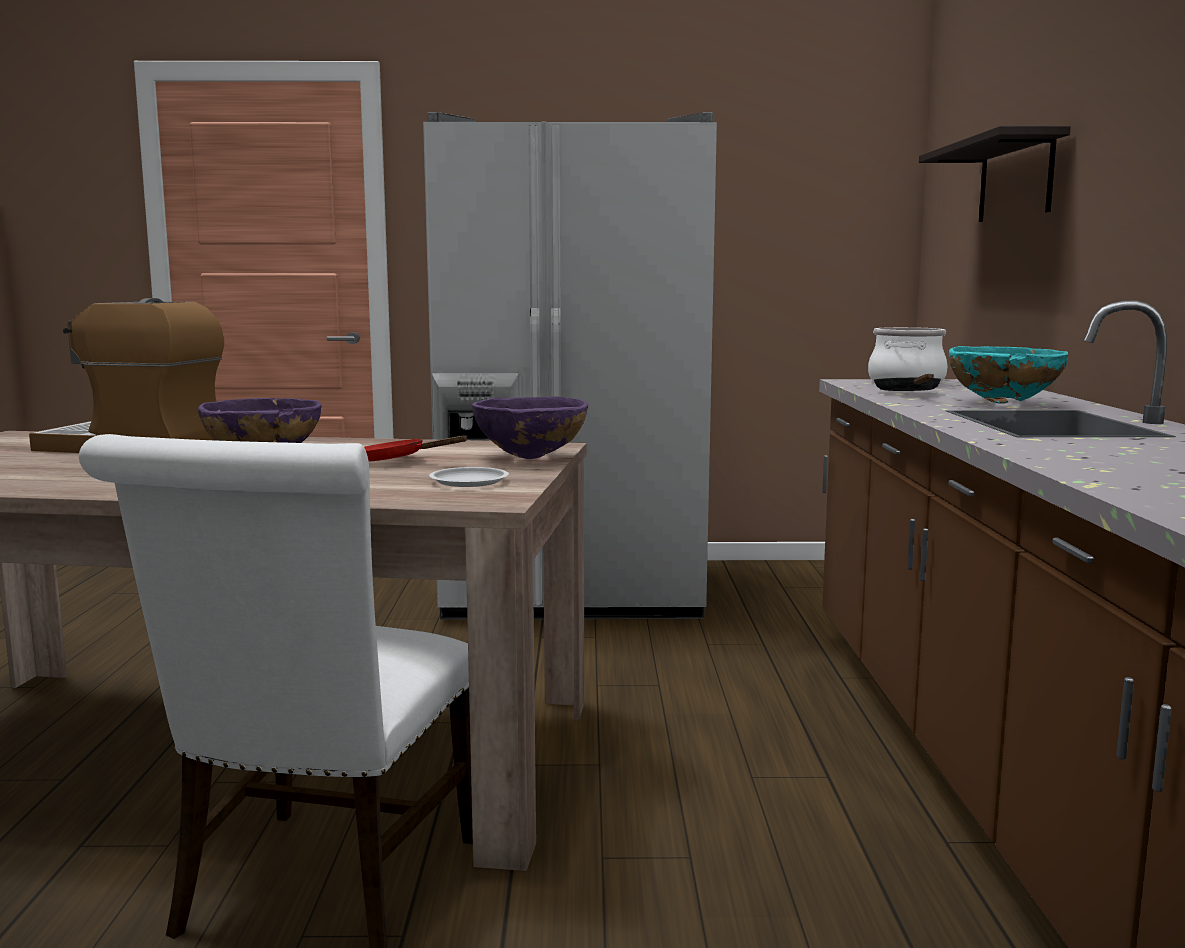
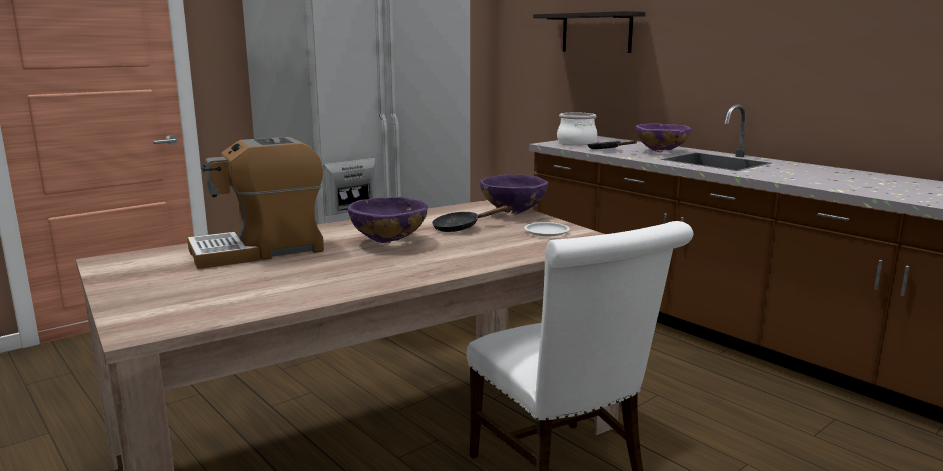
camera: 40 degrees left, 5 degrees up
(395, 461) = (460, 228): red frying pan -> black frying pan
(1003, 403) = (661, 152): turquoise bowl -> purple bowl

